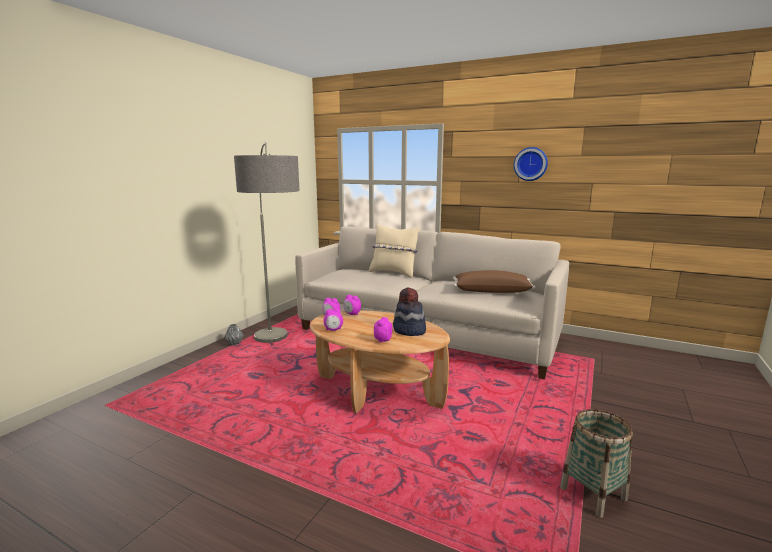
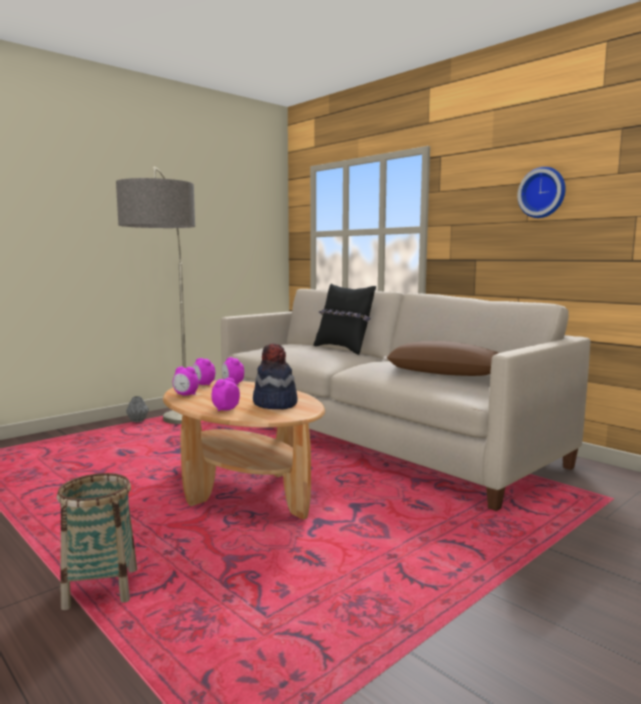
camera: 20 degrees right, 5 degrees down
(393, 273) = (343, 349): beige pillow -> black pillow
(593, 493) = (413, 665): basket -> basket (101, 588)

